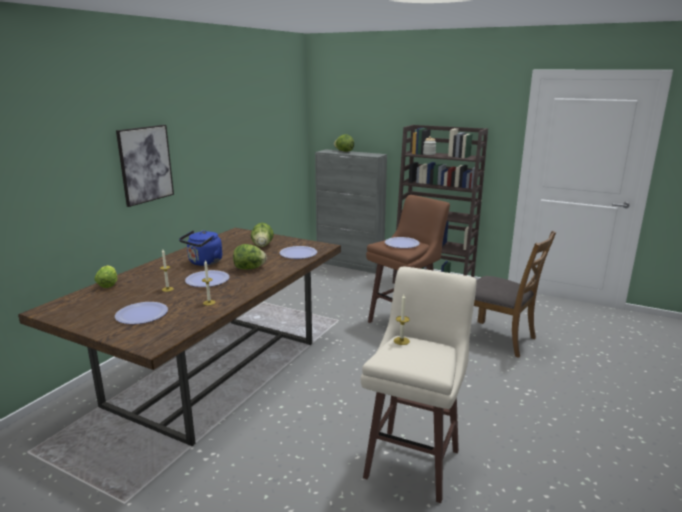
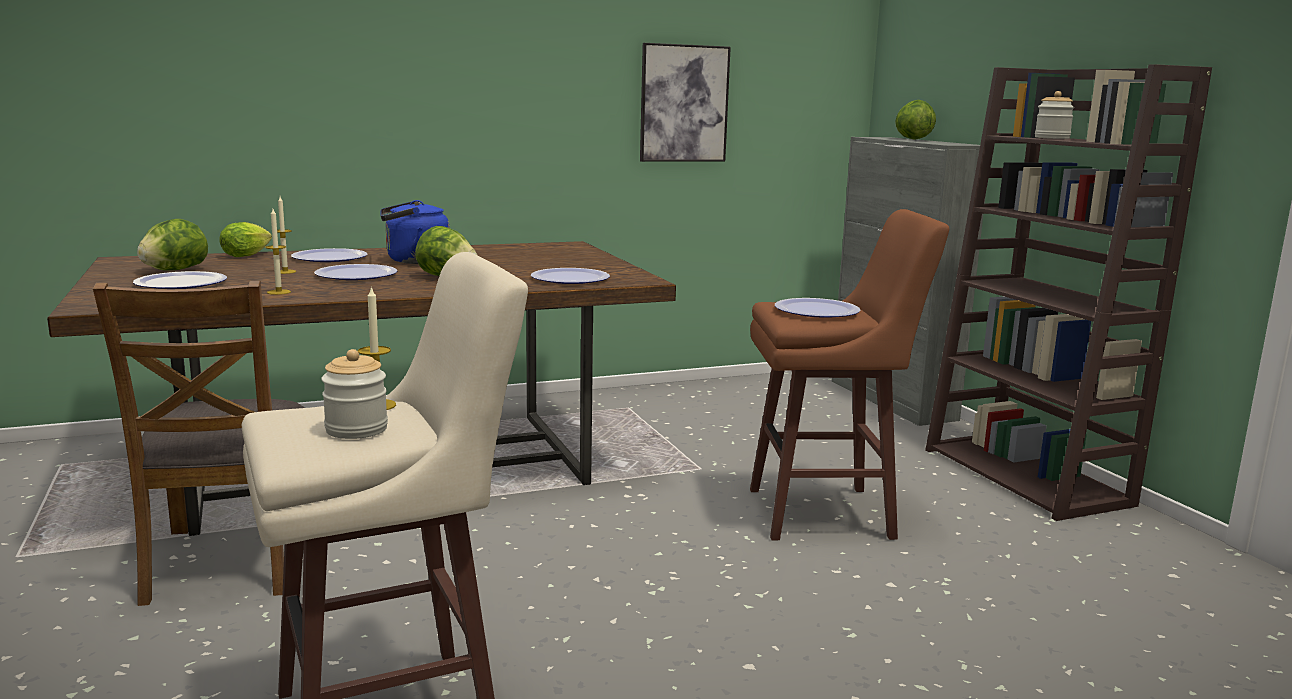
camera: 40 degrees right, 5 degrees down
(145, 164) = (412, 90): picture -> picture (684, 103)
(157, 273) = (330, 257): none -> plate
(262, 245) = (550, 262): lettuce -> lettuce (174, 270)
(425, 352) = (356, 429): none -> jar
(498, 338) = (999, 620): brown chair -> brown chair (228, 561)

